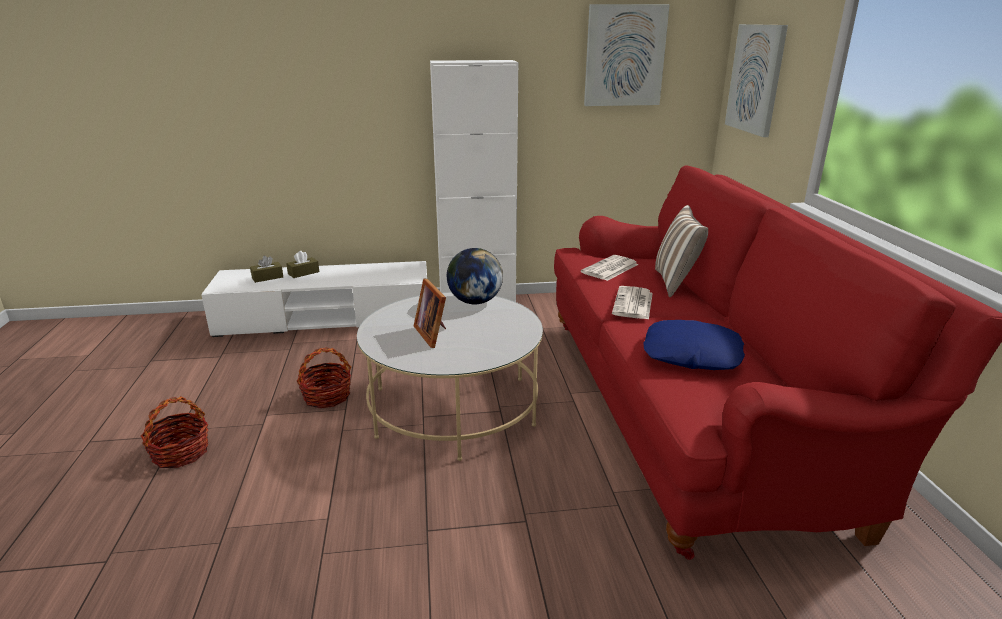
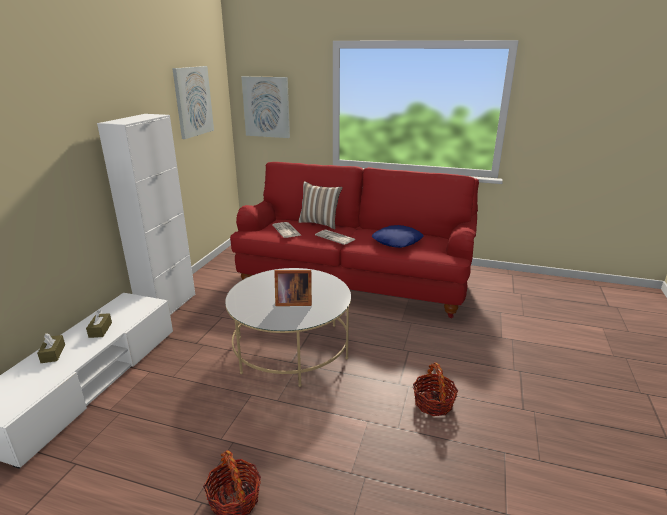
camera: 65 degrees left, 0 degrees up
(267, 277) = (29, 377): brown tissue box -> brown tissue box (100, 330)
(327, 396) = (225, 401): basket -> basket (433, 403)
(475, 302) = (261, 280): globe -> none

